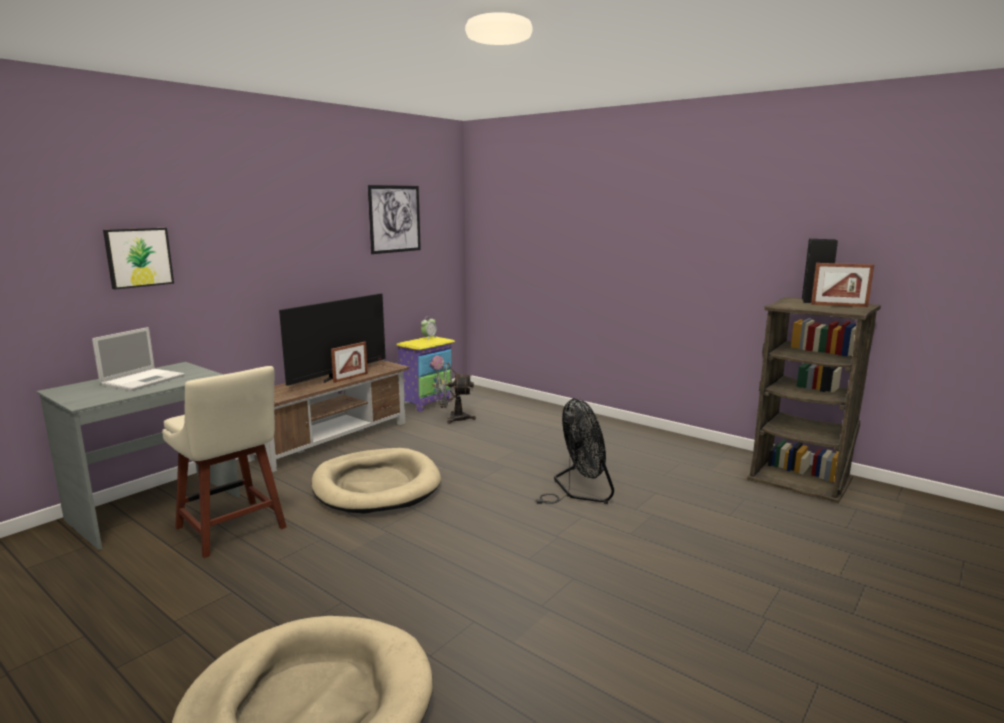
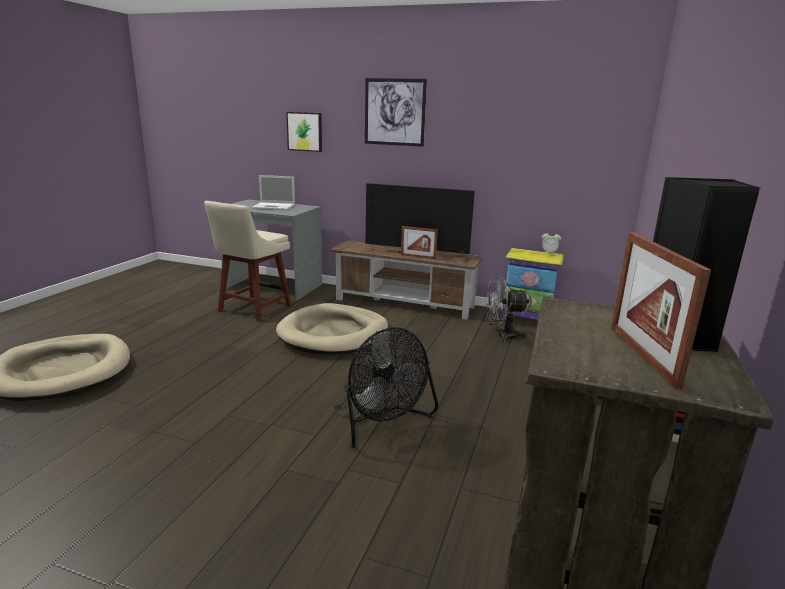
camera: 70 degrees right, 5 degrees up
(395, 219) = (533, 120): picture -> picture (394, 112)
(453, 418) = (502, 336): grey fan -> grey fan turned 75 degrees counterclockwise

